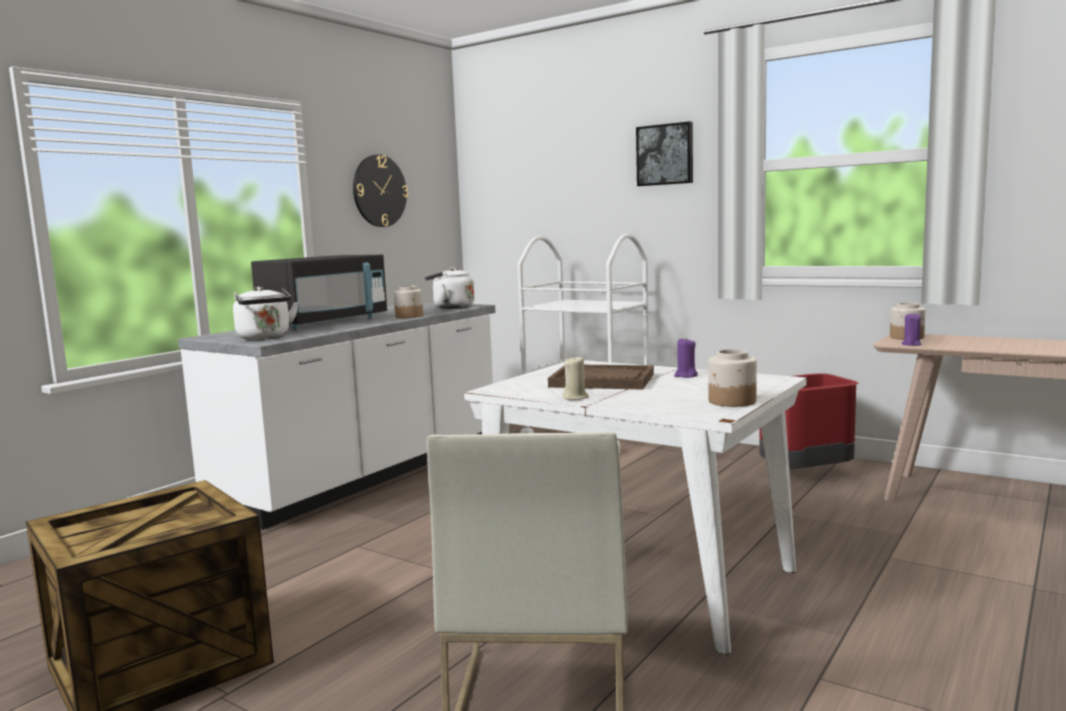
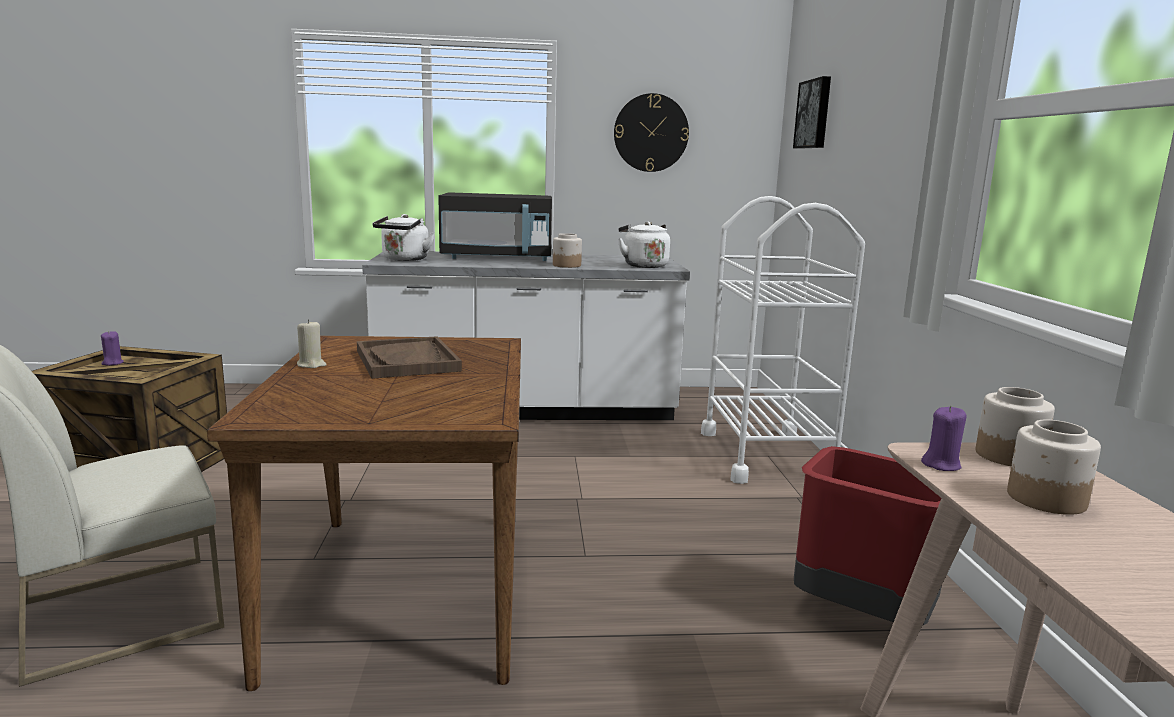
camera: 50 degrees right, 5 degrees up
(641, 577) = (405, 590): white dining table -> brown dining table
(665, 154) = (912, 91): picture -> picture (814, 114)
(685, 375) = (466, 382): purple candle -> purple candle (112, 363)
(732, 402) = (323, 416): jar -> jar (1045, 499)

